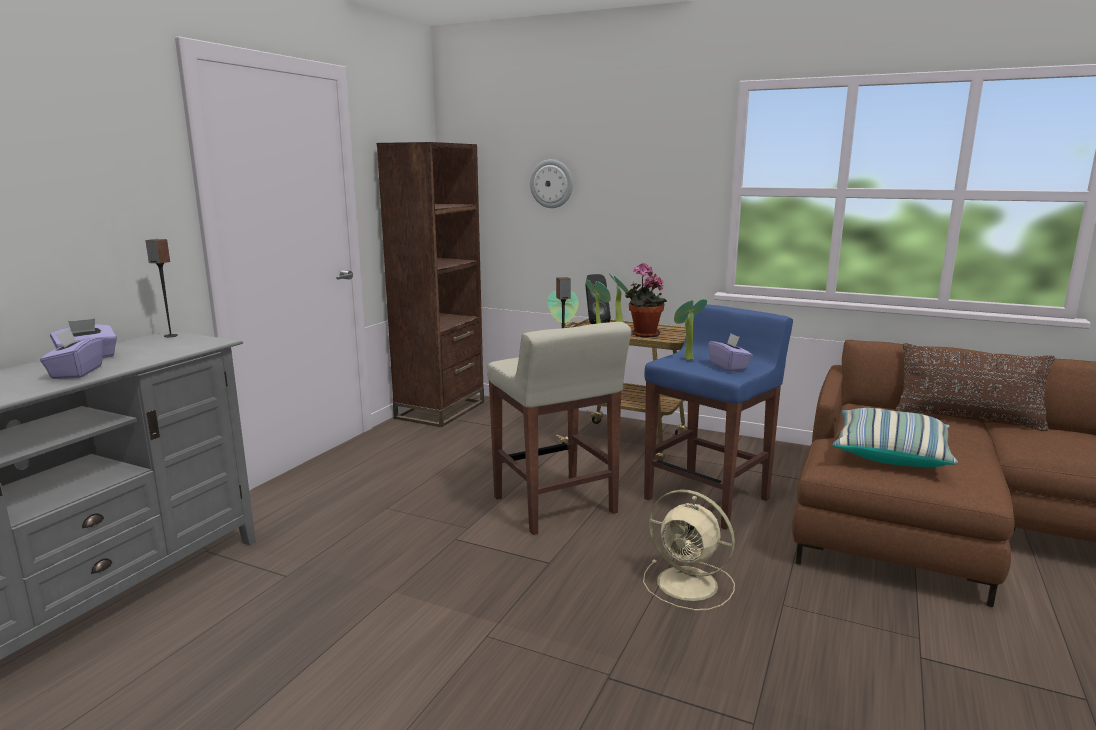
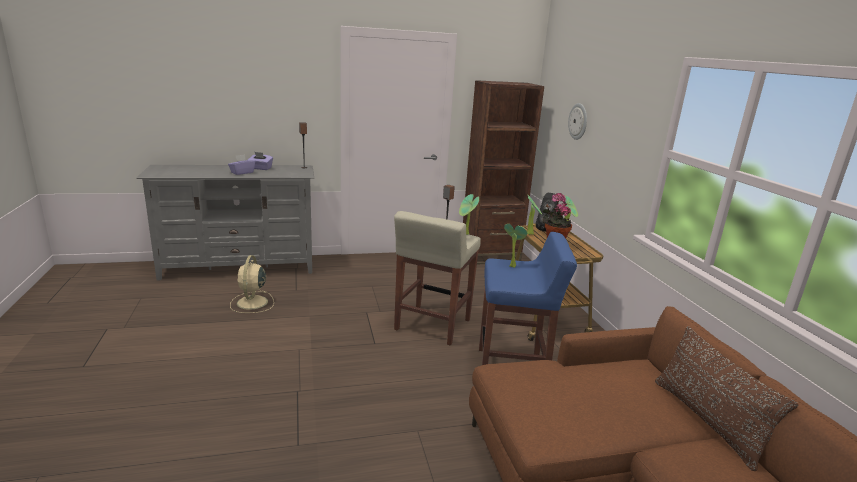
camera: 50 degrees right, 5 degrees up
(690, 584) = (402, 391): beige fan -> beige fan (252, 303)
(729, 367) = (517, 279): purple tissue box -> none
(890, 454) = (550, 388): pillow -> none

